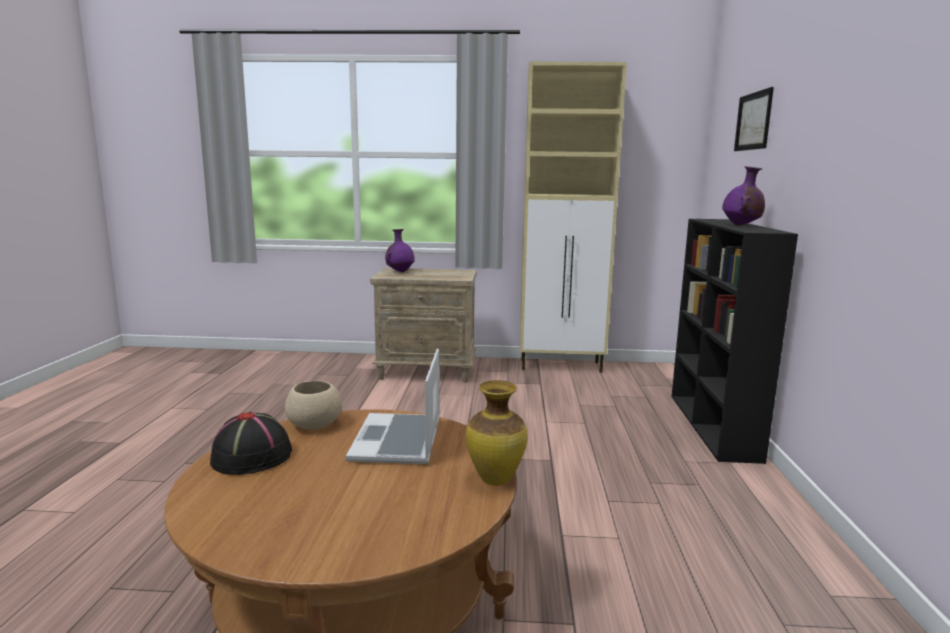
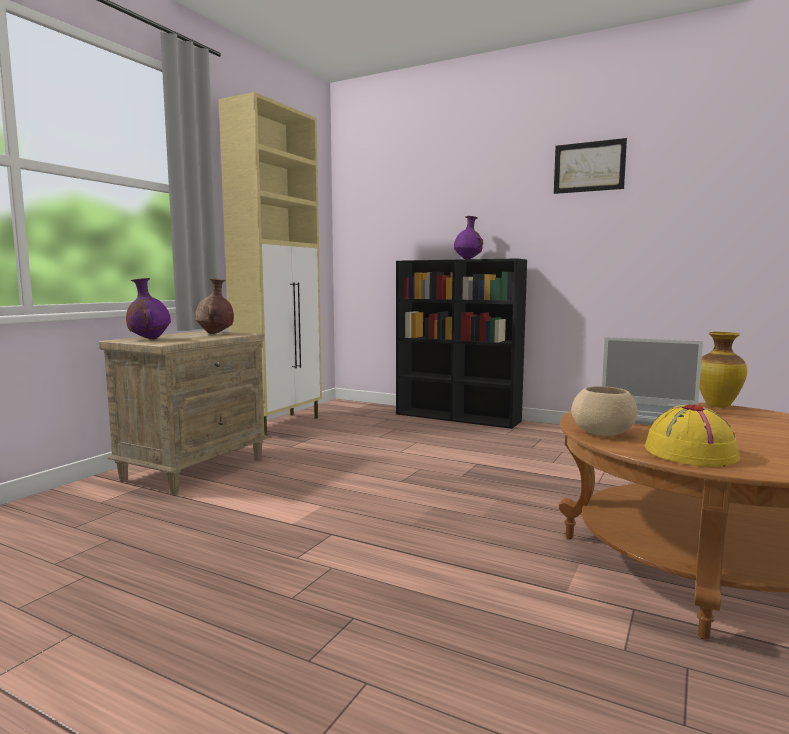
camera: 65 degrees left, 5 degrees down
(252, 456) = (689, 453): black hat -> yellow hat
(452, 274) = (215, 334): none -> brown vase
(753, 121) = (427, 186): picture -> picture (589, 167)

